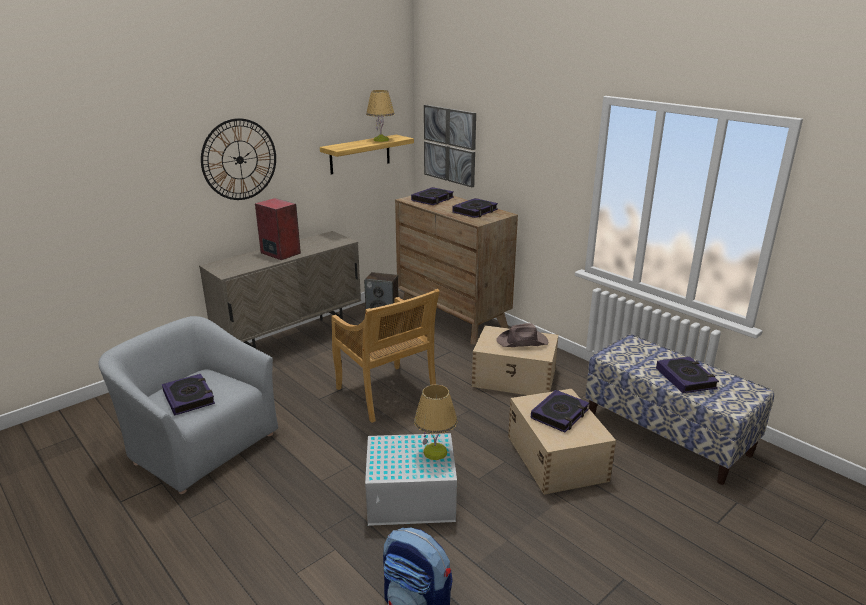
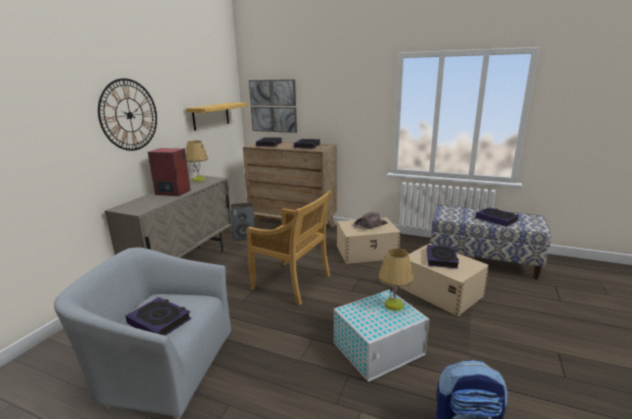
camera: 25 degrees left, 5 degrees down
(381, 140) = (226, 104): table lamp -> table lamp (199, 179)

